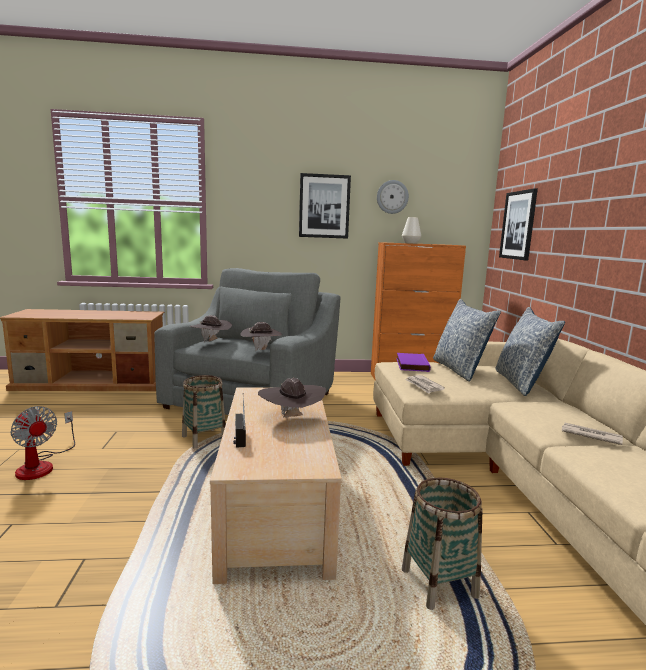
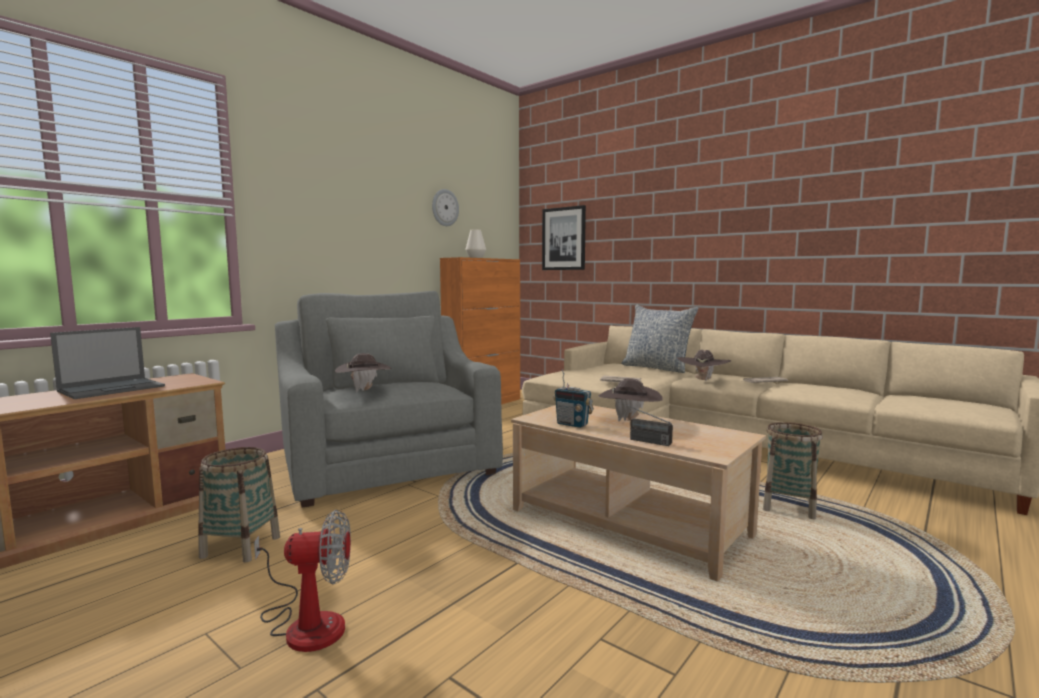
camera: 45 degrees left, 5 degrees down
(110, 314) = (113, 388): none -> laptop
(204, 438) = (434, 510): basket -> basket (241, 547)
(249, 405) = (572, 424): none -> radio
(261, 350) = (443, 385): brown hat -> brown hat (702, 380)
(324, 206) = (382, 214): picture -> none
(411, 365) = (568, 373): purple book -> none
(460, 370) = (605, 369): pillow -> none

